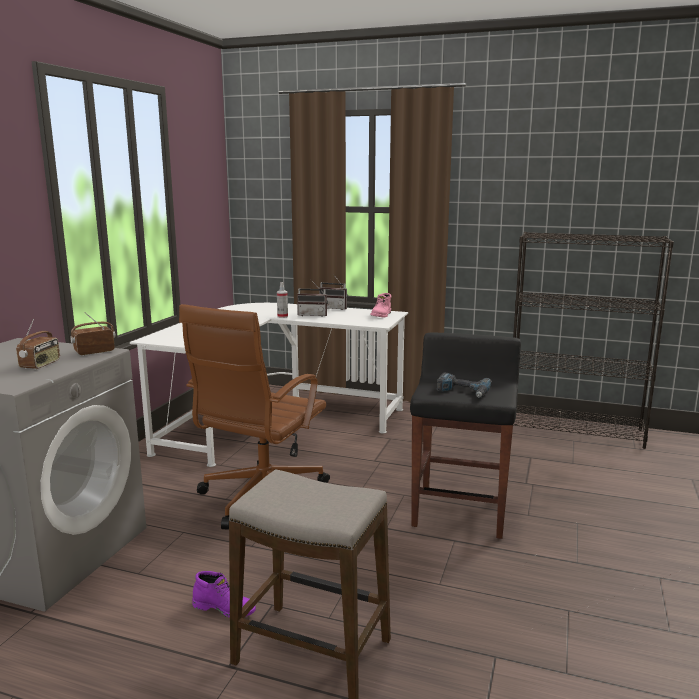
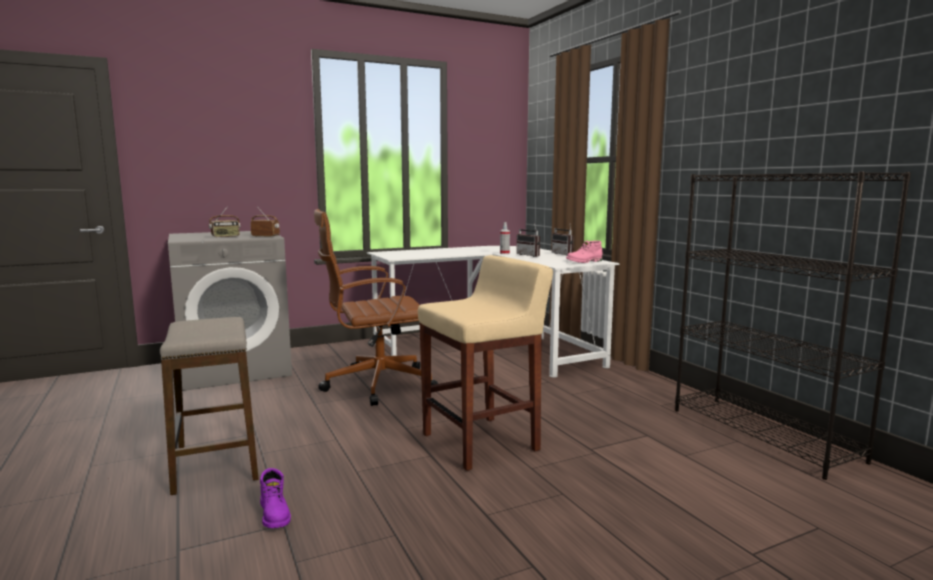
camera: 45 degrees right, 5 degrees down
(225, 608) = (235, 424): purple boot -> purple boot (275, 514)
(460, 511) = (482, 442): black stool -> beige stool
(463, 391) = (463, 308): power drill -> none

